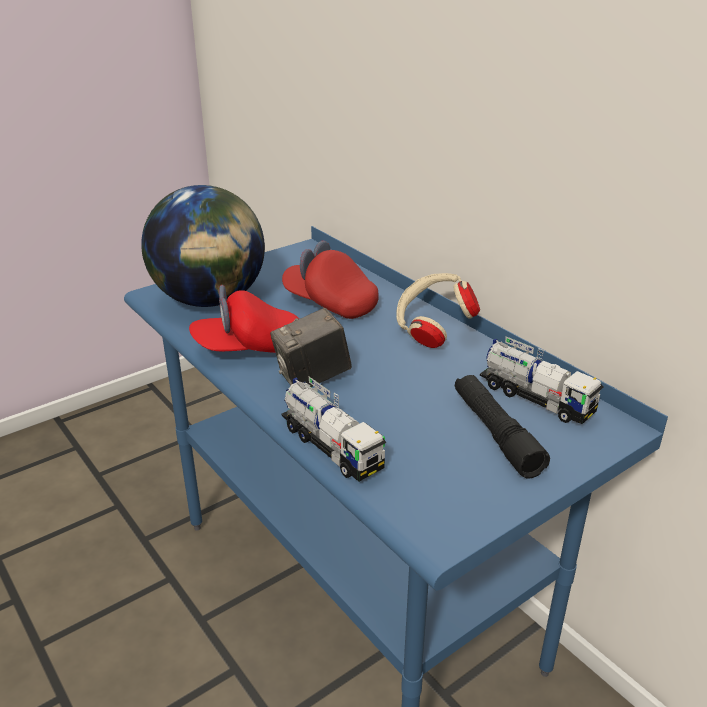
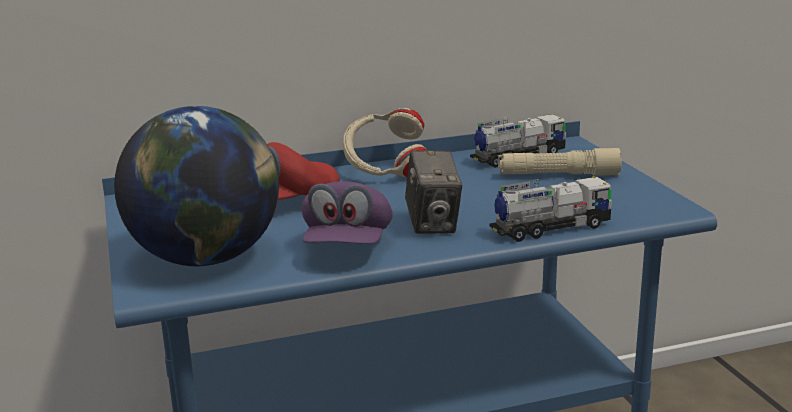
camera: 70 degrees left, 10 degrees down
(249, 348) = (347, 246): red cap -> purple cap
(495, 433) = (558, 175): black flashlight -> beige flashlight

